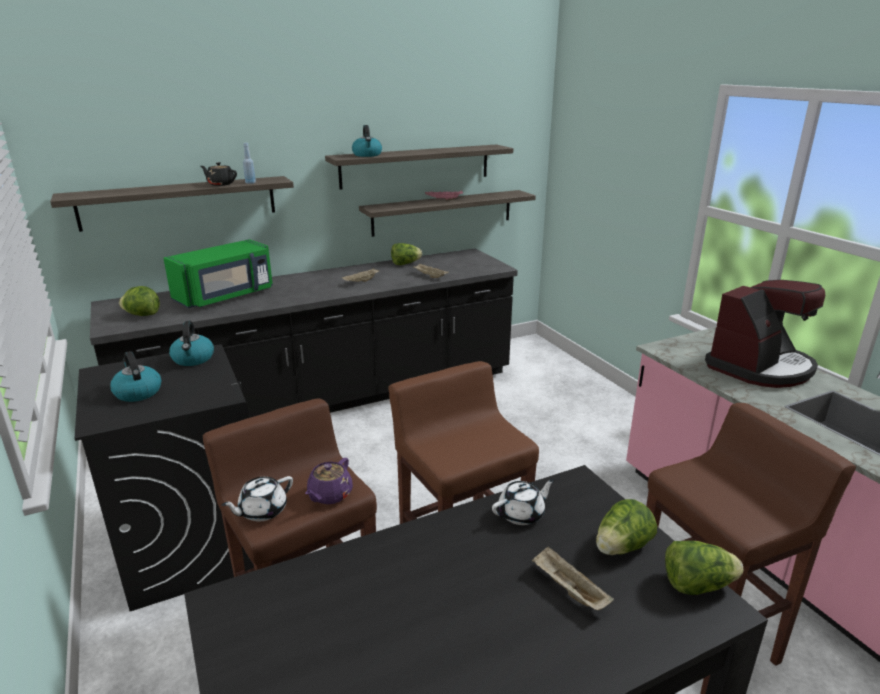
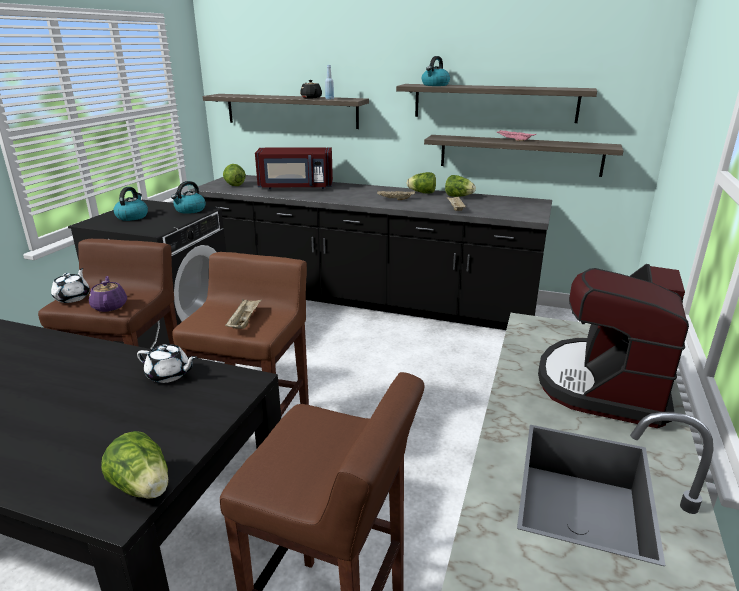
camera: 45 degrees right, 0 degrees up
(226, 296) = (296, 187): green microwave -> red microwave
(262, 511) = (73, 297): white teapot -> white teapot turned 90 degrees clockwise
(329, 495) = (110, 306): purple teapot -> purple teapot turned 90 degrees clockwise
(568, 589) = (84, 427): beige tray -> beige tray (244, 322)
(621, 547) = (166, 431): lettuce -> lettuce (422, 193)
(760, 367) = (604, 385): coffee machine -> coffee machine turned 105 degrees clockwise

